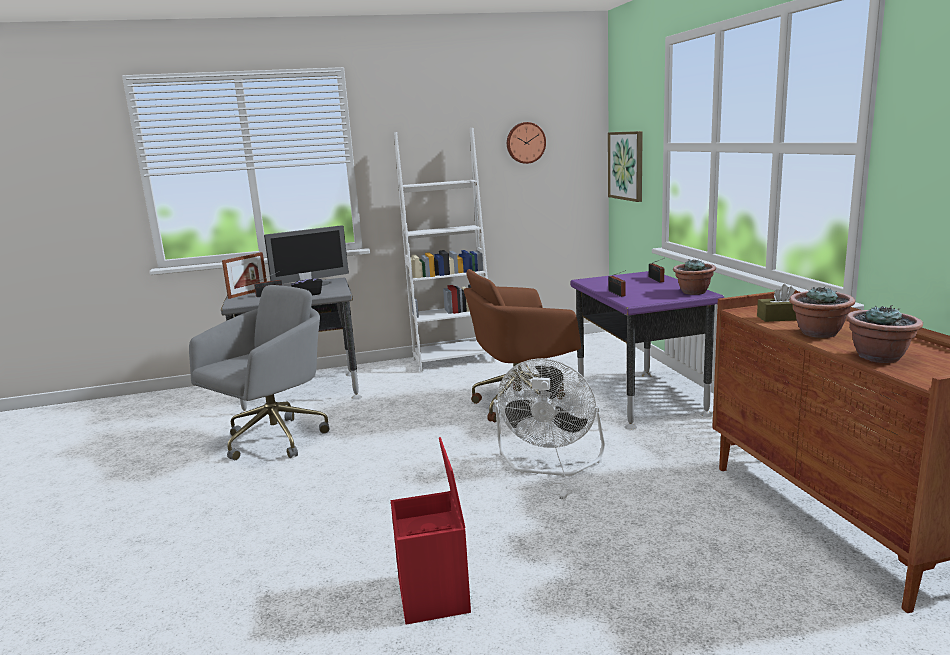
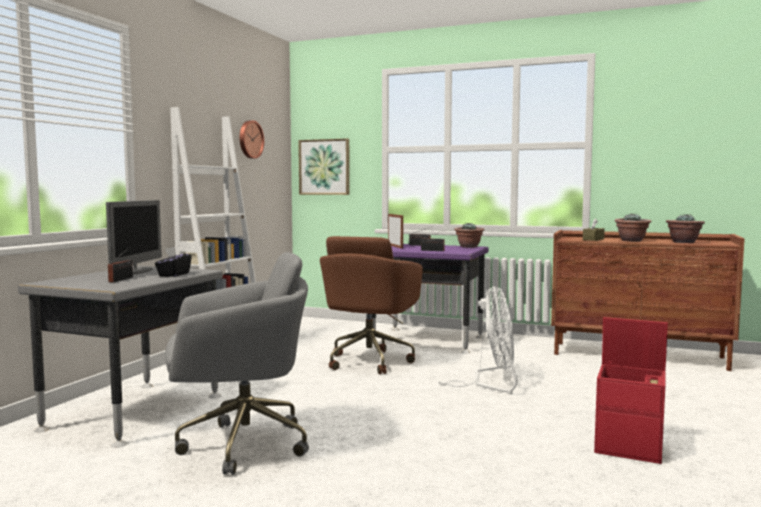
camera: 55 degrees left, 10 degrees down
(248, 293) = (79, 282): picture frame -> picture frame (395, 246)
(272, 442) = (239, 446): grey office chair -> grey office chair turned 90 degrees clockwise
(549, 467) = (489, 380): white fan -> white fan turned 135 degrees clockwise

